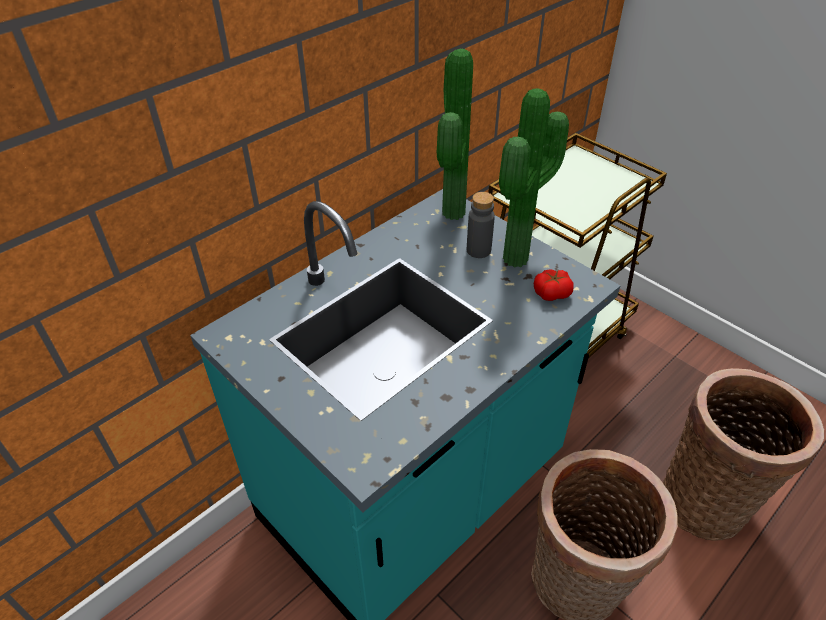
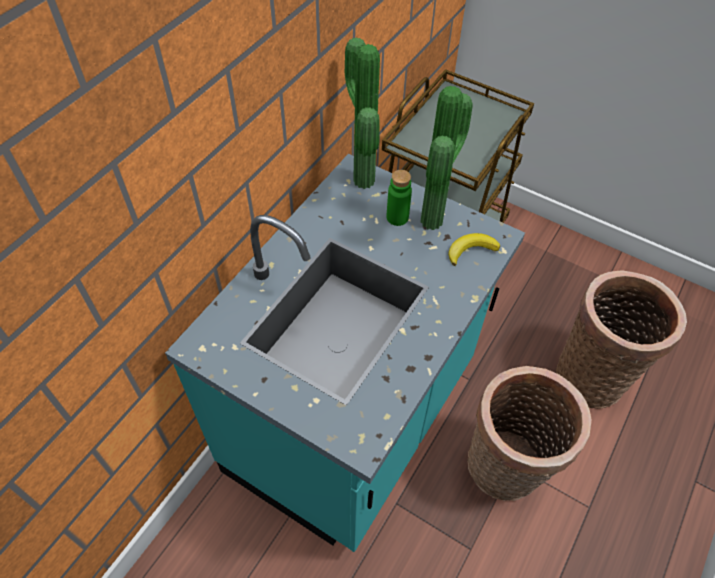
camera: 15 degrees left, 10 degrees up
(478, 250) = (397, 217): grey bottle -> green bottle
(551, 293) = (470, 250): tomato -> banana

